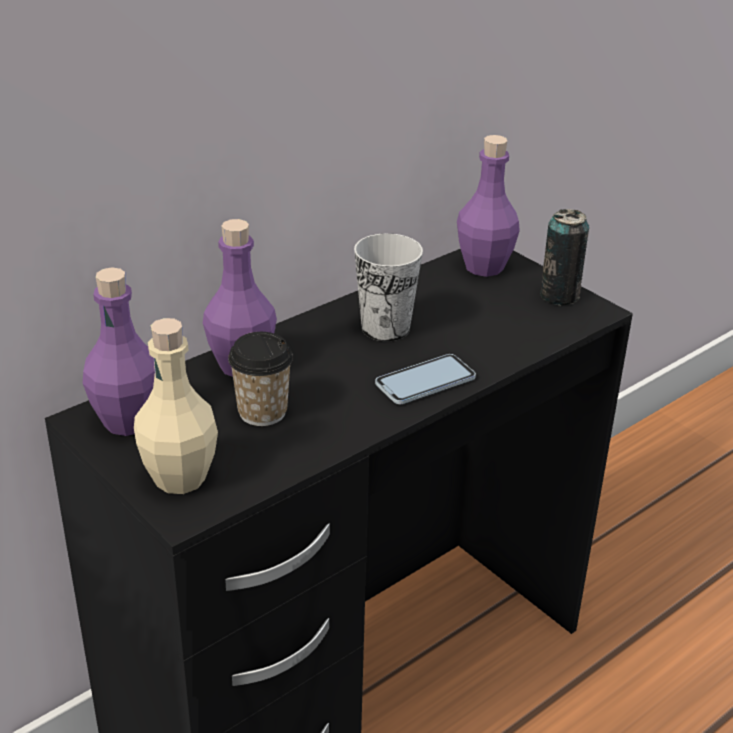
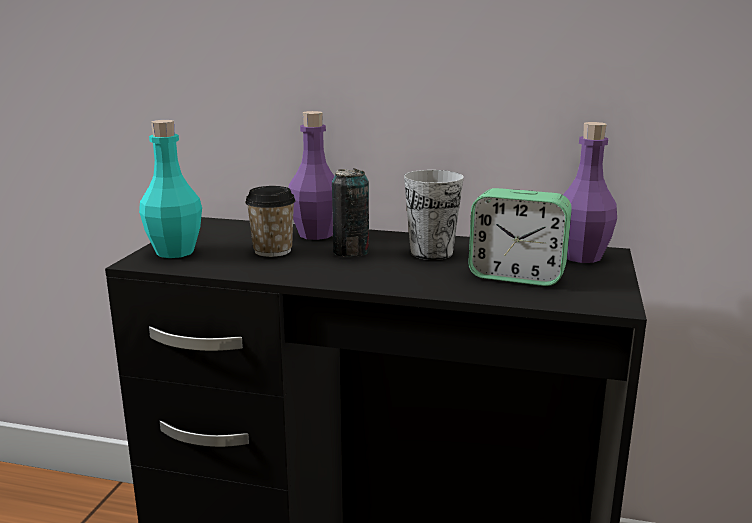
camera: 55 degrees right, 15 degrees down
(128, 421) = (216, 229): purple bottle -> none
(180, 478) = (175, 252): beige bottle -> turquoise bottle
(425, 381) = (386, 278): phone -> none
(493, 317) = (517, 276): none -> alarm clock
(559, 295) = (603, 287): can -> can (351, 252)

